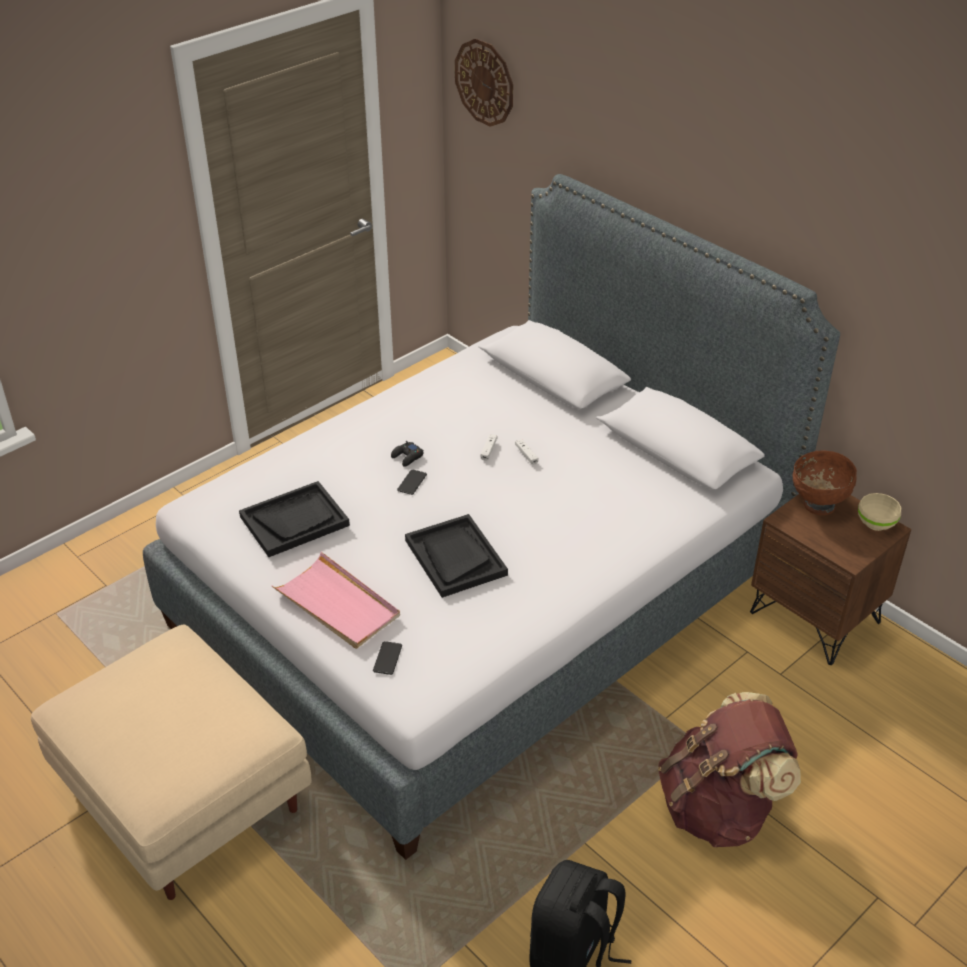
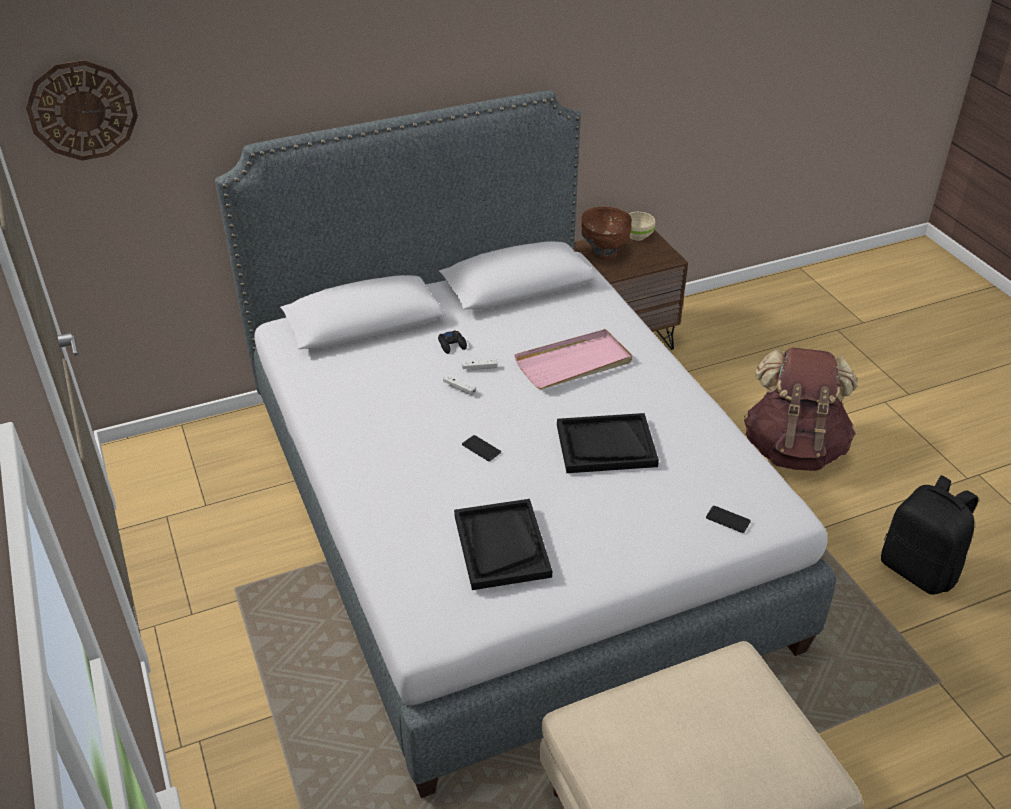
camera: 70 degrees left, 0 degrees up
(337, 605) = (642, 539): pink tray -> pink tray (574, 363)
(407, 457) = (437, 443): black game controller -> black game controller (452, 345)

